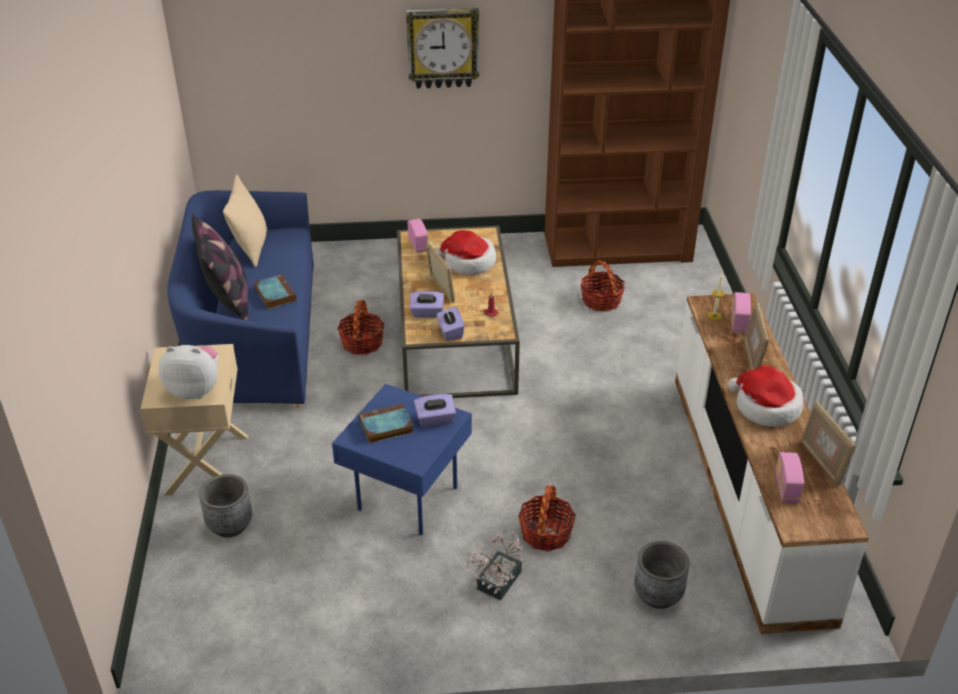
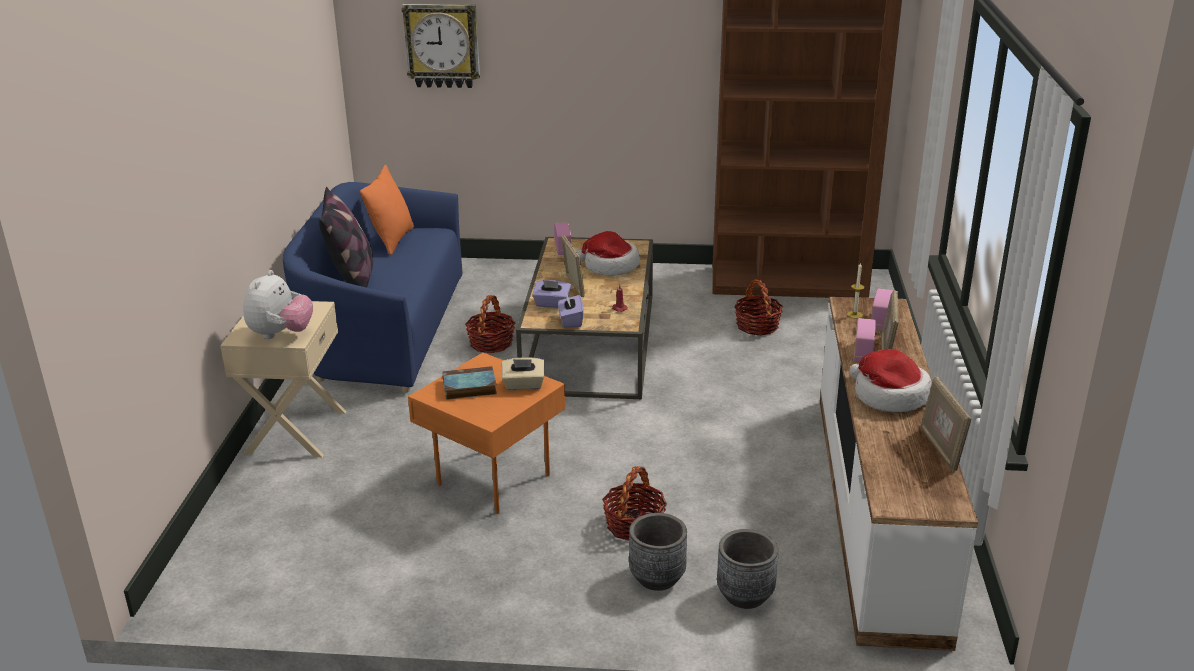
camera: 10 degrees right, 10 degrees down
(195, 389) = (281, 334): plush toy -> plush toy turned 90 degrees clockwise
(230, 525) = (300, 486): grey planter -> grey planter (657, 578)
(251, 248) = (392, 240): beige pillow -> orange pillow
(275, 294) = (401, 277): book -> none
(404, 499) = (490, 480): blue side table -> orange side table
(435, 419) = (523, 385): purple tissue box -> beige tissue box
(443, 47) = (607, 53): wall clock -> wall clock (442, 45)
(495, 584) = (563, 566): potted plant -> none
(786, 488) = (891, 468): radio -> radio (863, 353)

